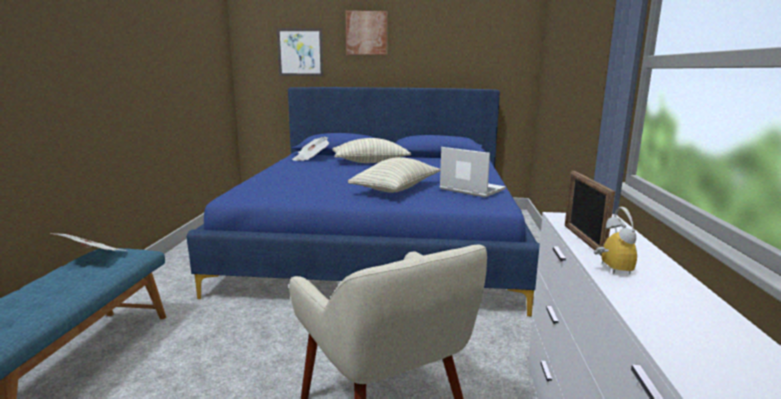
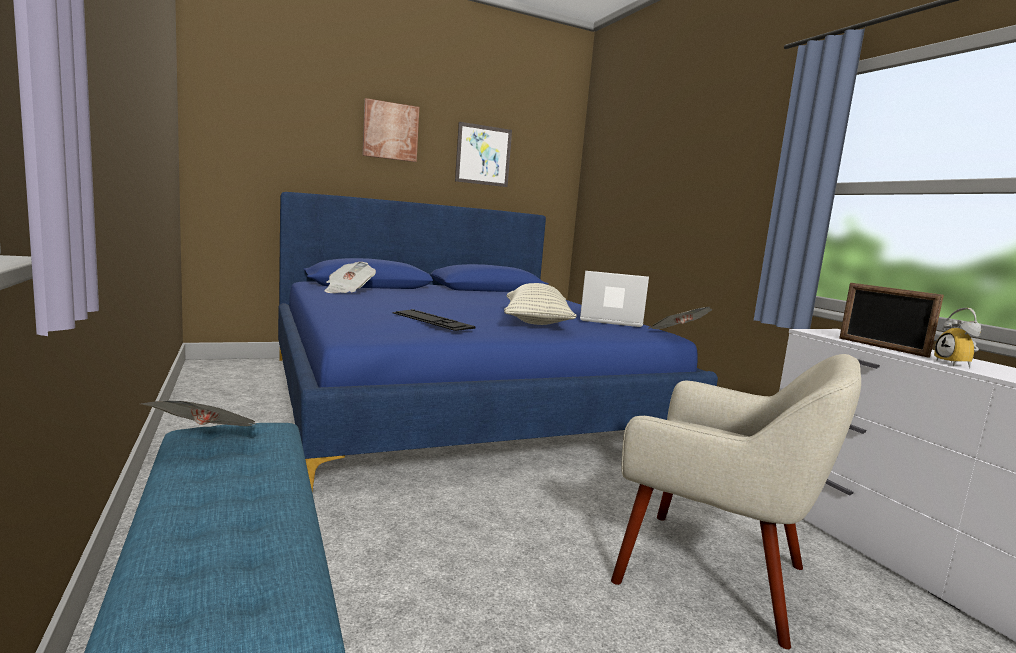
camera: 30 degrees left, 5 degrees down
(300, 52) = (295, 144): picture -> picture (483, 155)
(302, 186) = (432, 320): none -> keyboard
(370, 162) = (433, 295): pillow -> none
(508, 207) = (677, 334): none -> newspaper
(609, 269) = (958, 365): alarm clock -> alarm clock turned 150 degrees counterclockwise

